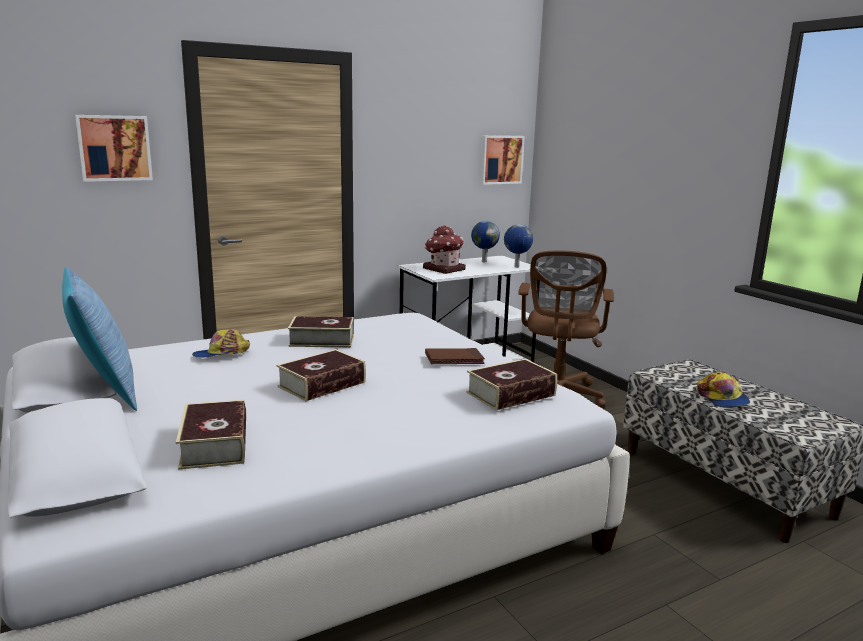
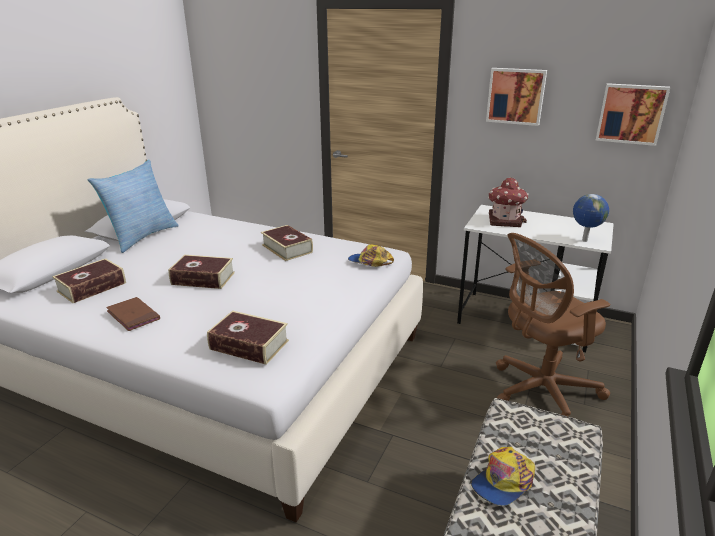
camera: 55 degrees right, 10 degrees up
(114, 148) = (275, 78): picture -> picture (516, 96)
(222, 354) = (225, 236): cap -> cap (369, 262)
(454, 359) = (305, 301): brown book -> brown book (133, 316)
(483, 261) = (568, 224): globe -> none

